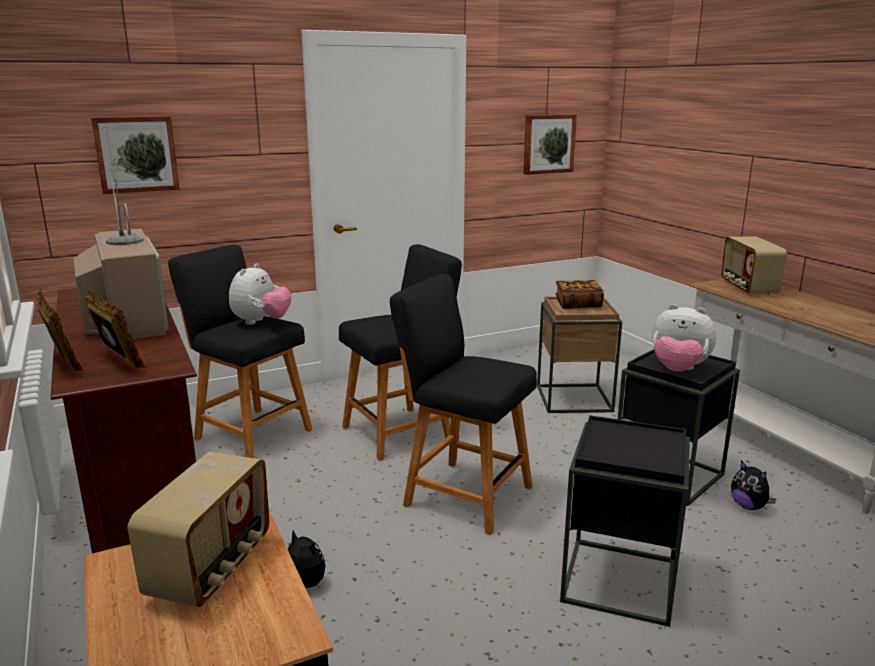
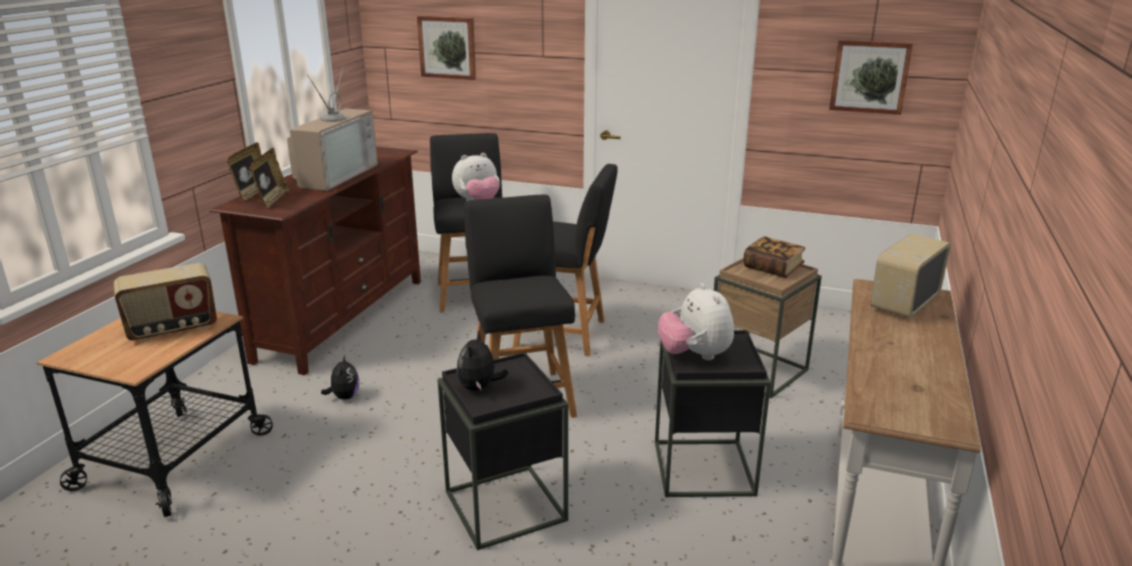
camera: 45 degrees right, 5 degrees up
(748, 506) = (720, 529): plush toy -> plush toy (479, 388)

